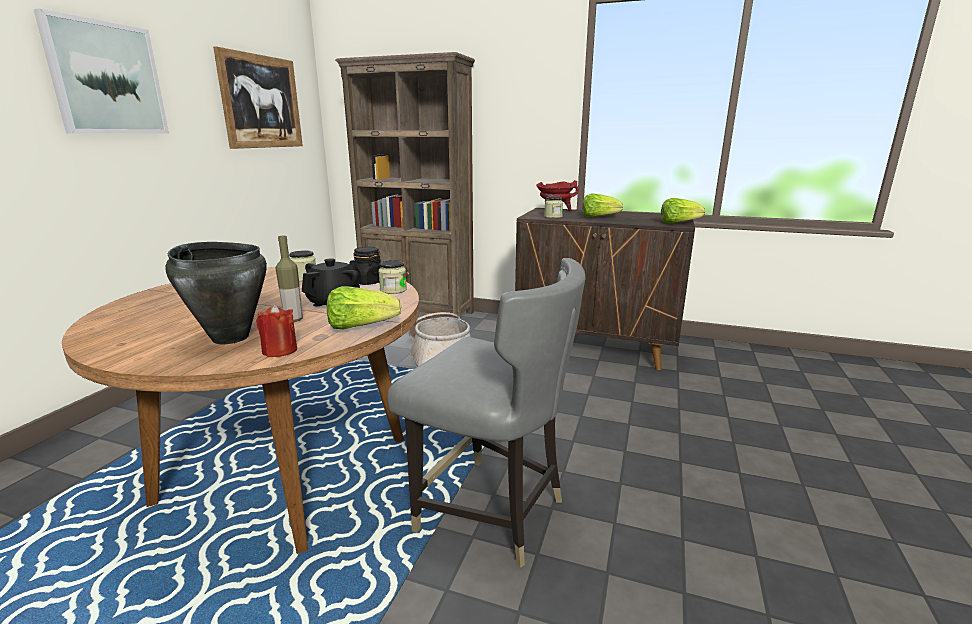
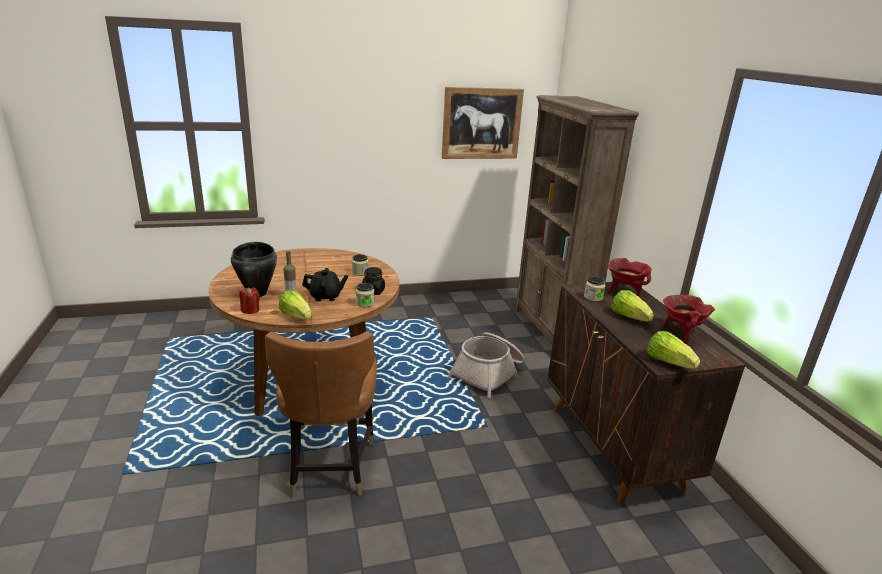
camera: 55 degrees right, 5 degrees up
(106, 79) = (359, 115): picture -> none
(491, 511) = (329, 467): grey chair -> brown chair
(637, 214) = (681, 333): none -> red cooking pot

